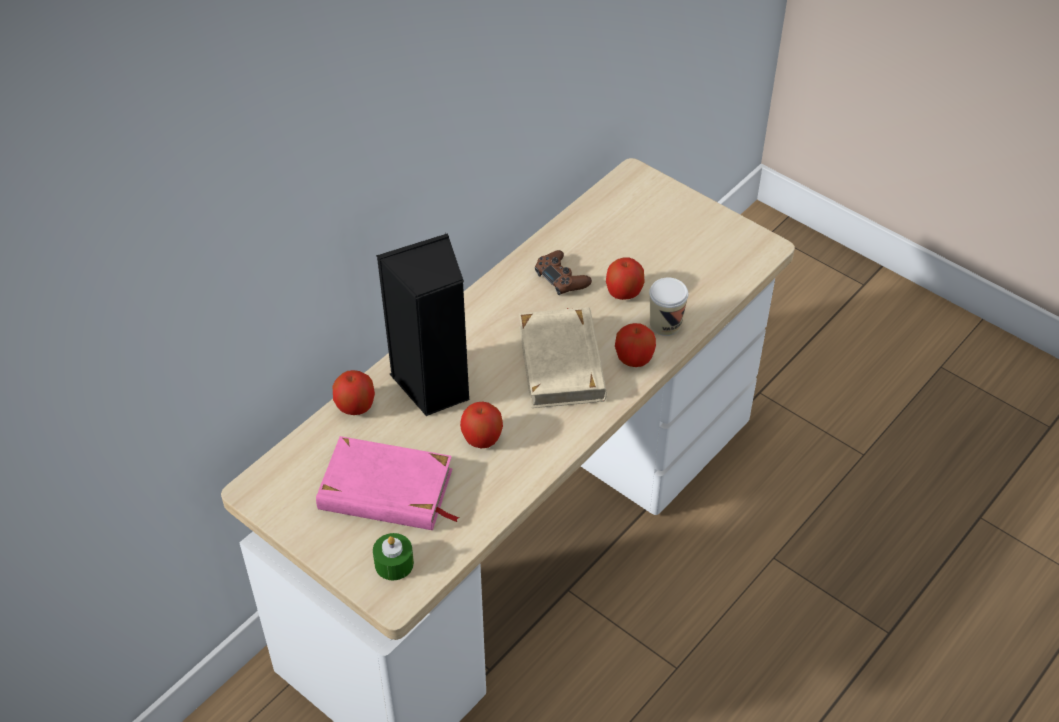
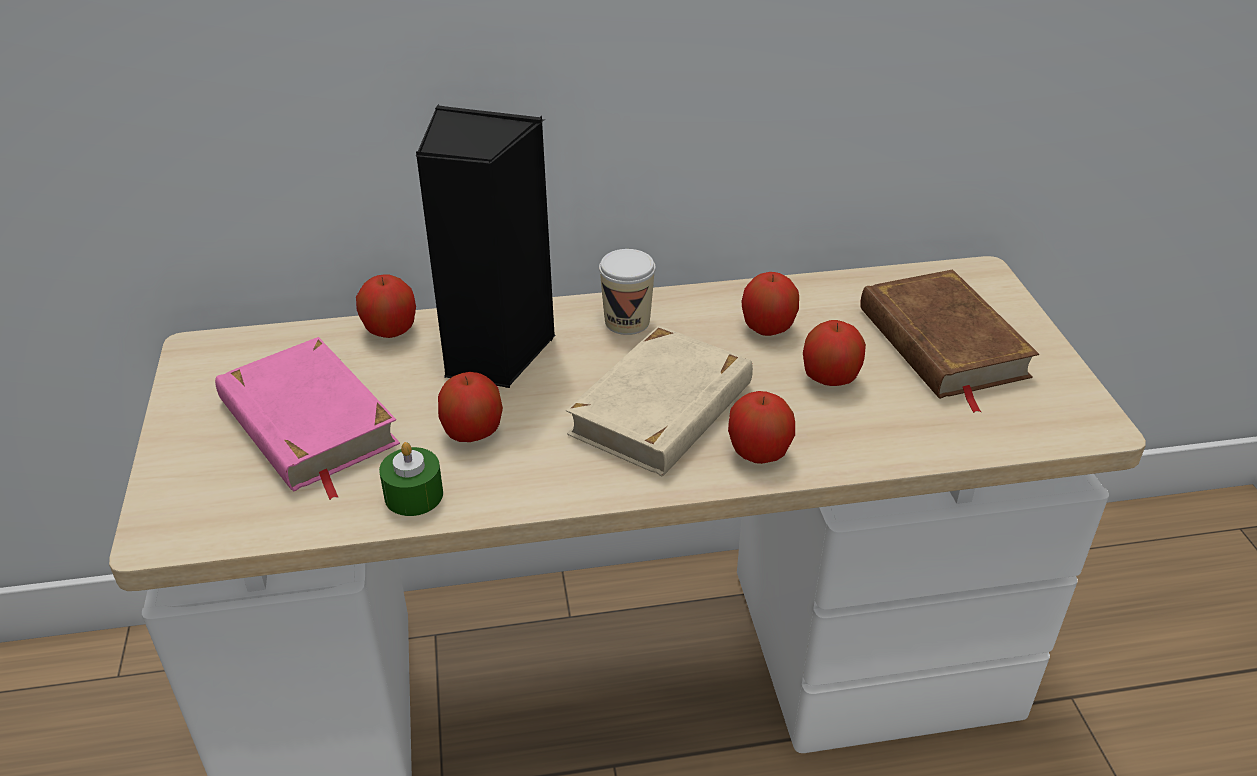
camera: 40 degrees right, 10 degrees down
(394, 563) = (210, 499): green candle -> green candle (414, 495)
(561, 278) = (768, 328): brown game controller -> apple
(656, 237) = (941, 343): none -> brown book
(665, 324) = (846, 438): cup -> cup (627, 321)

